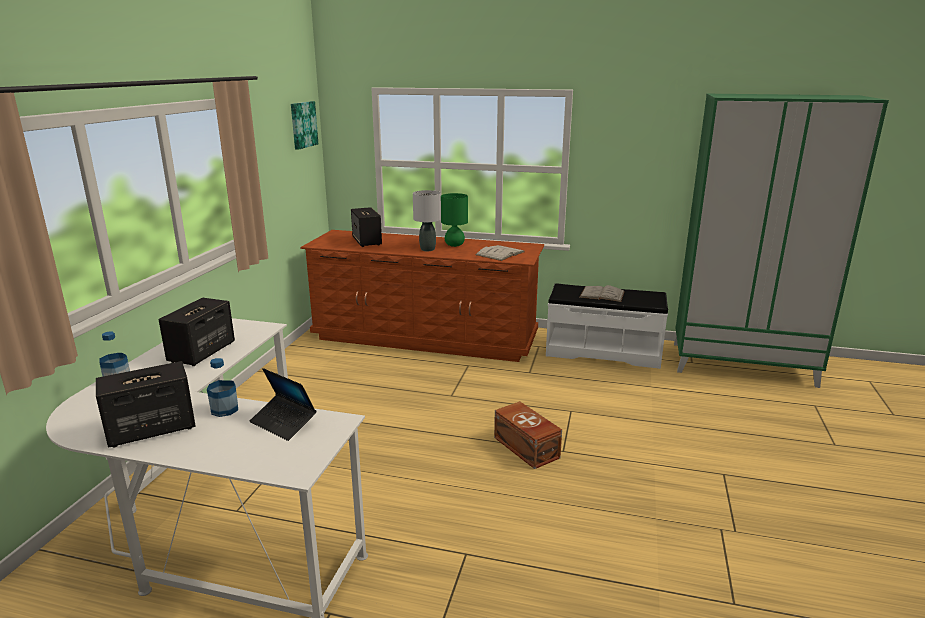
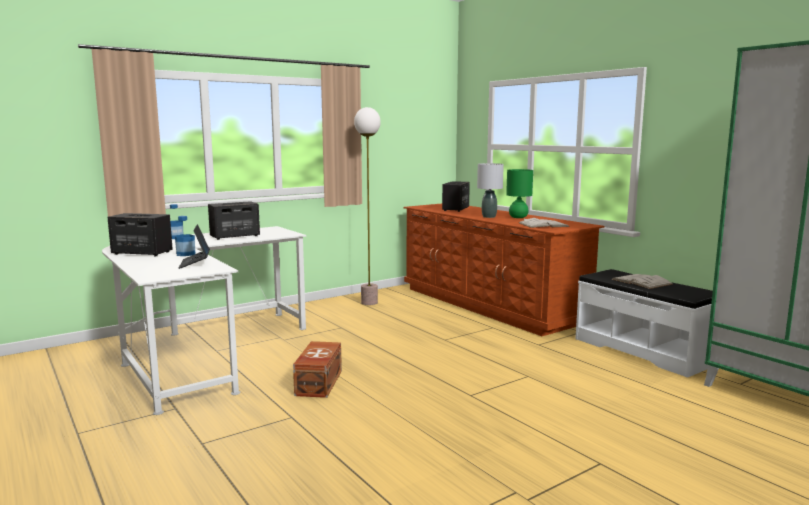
camera: 40 degrees right, 10 degrees down
(302, 124) = (431, 112): picture -> none
(305, 372) = (369, 302): none -> floor lamp
(526, 448) = (443, 383): brown storage box -> brown storage box (317, 383)

